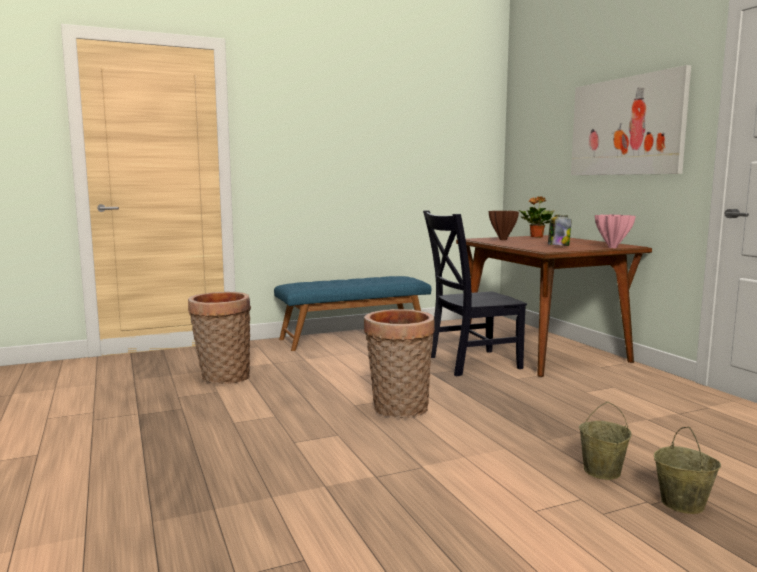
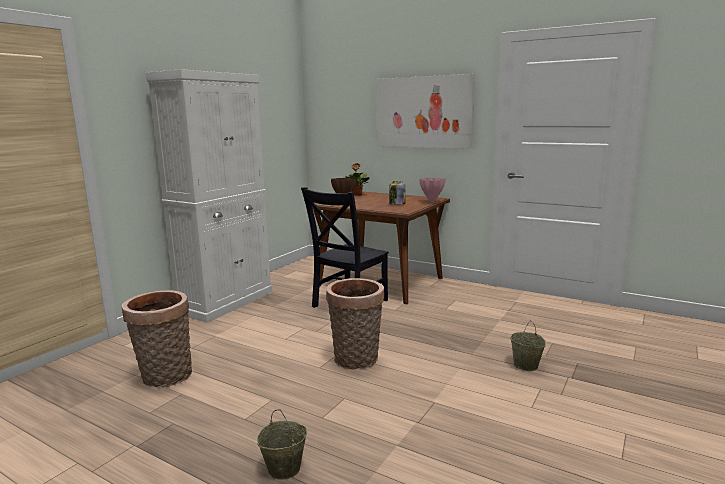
camera: 35 degrees left, 5 degrees up
(353, 337) = (226, 302): blue bench -> white cabinet
(681, 503) = (582, 372): beige bucket -> beige bucket (283, 468)

